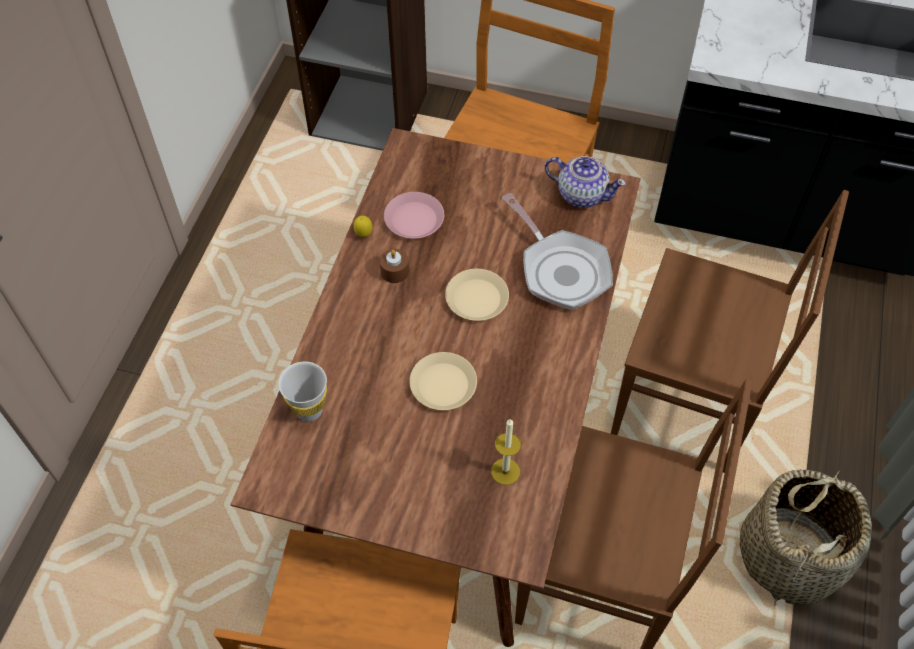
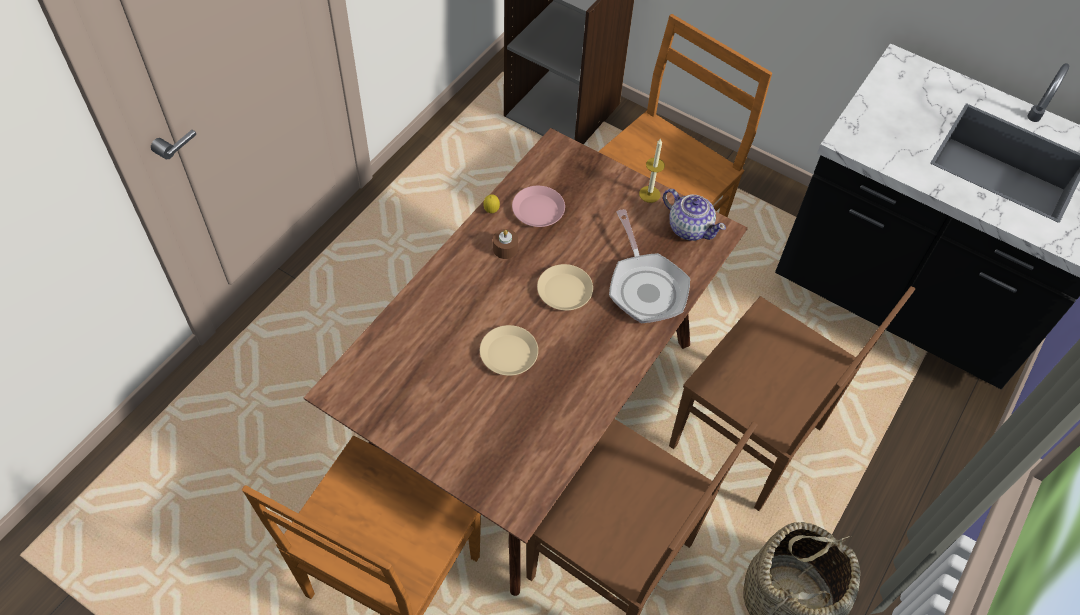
camera: 15 degrees right, 0 degrees up
(309, 411) = (392, 342): white cup -> none
(505, 471) = (532, 439): candle -> candle (649, 194)

